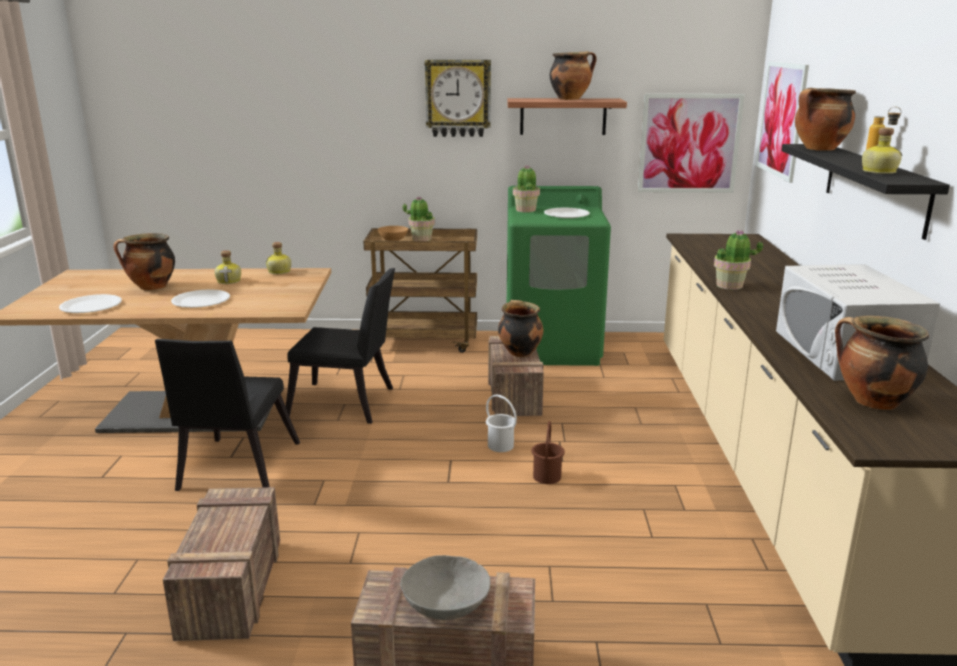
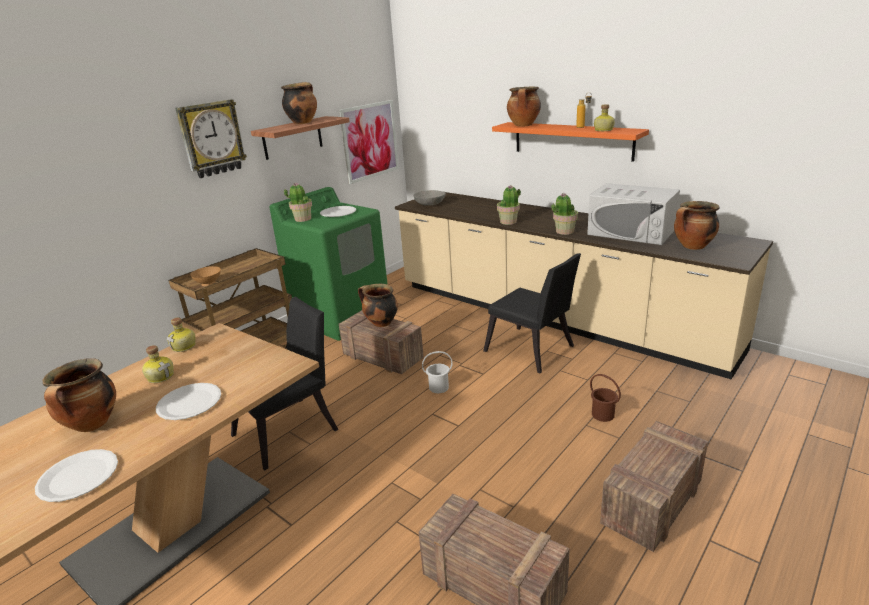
camera: 50 degrees left, 5 degrees up
(235, 470) = (317, 528): black chair -> black chair (532, 351)
(421, 239) = (222, 272): potted plant -> potted plant (564, 231)
(446, 604) = (662, 462): grey bowl -> grey bowl (430, 204)
(547, 476) = (494, 386): brown bucket -> brown bucket (603, 414)
(781, 119) = (438, 112): picture -> none
(875, 187) = (572, 140): black shelf -> orange shelf

